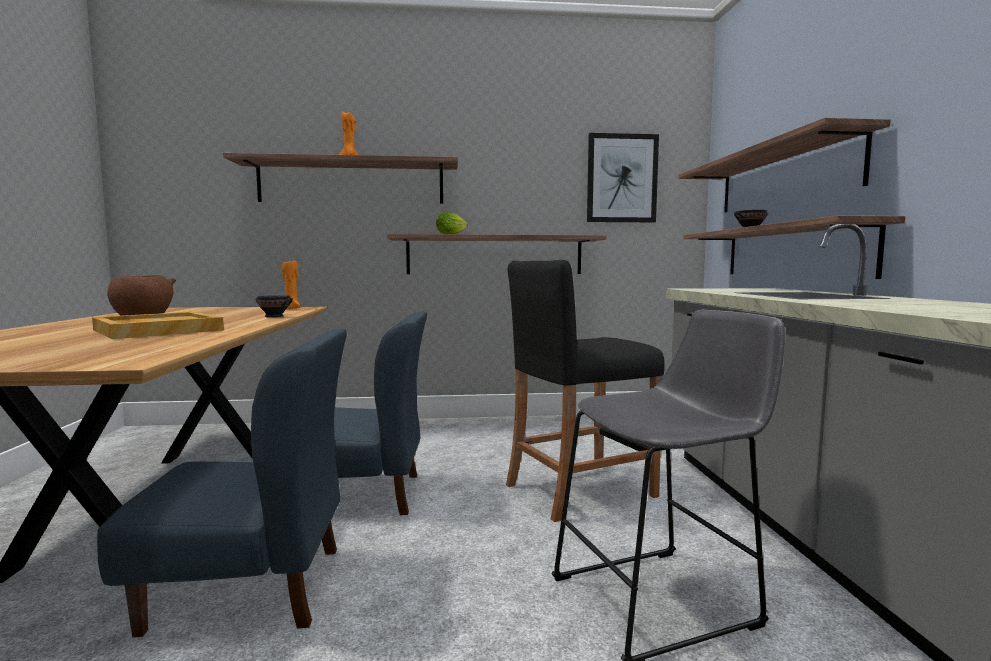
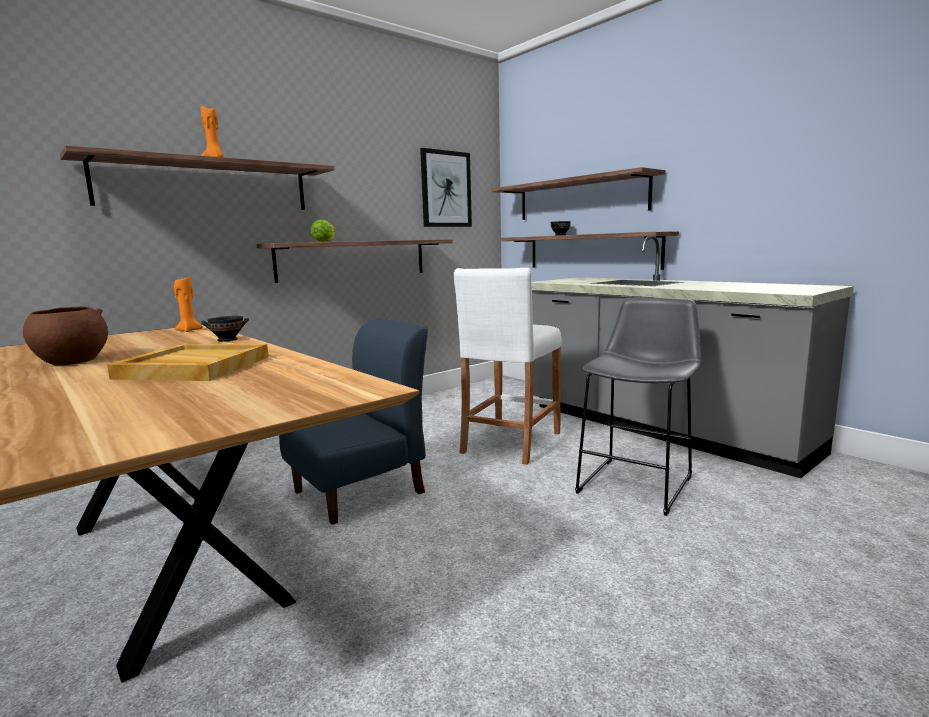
camera: 35 degrees left, 5 degrees up
(249, 588) = (397, 574): blue chair -> none
(579, 490) = (511, 442): black stool -> white stool

